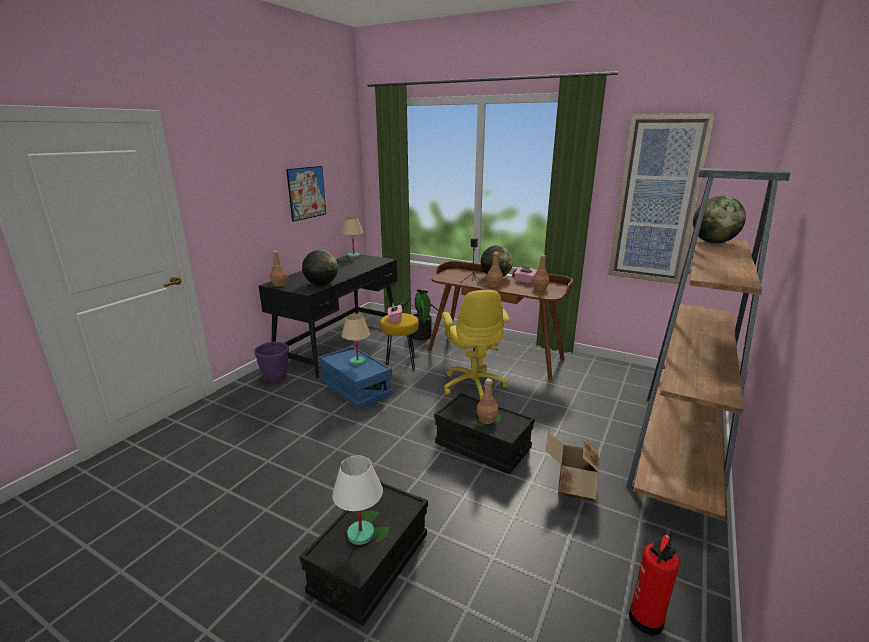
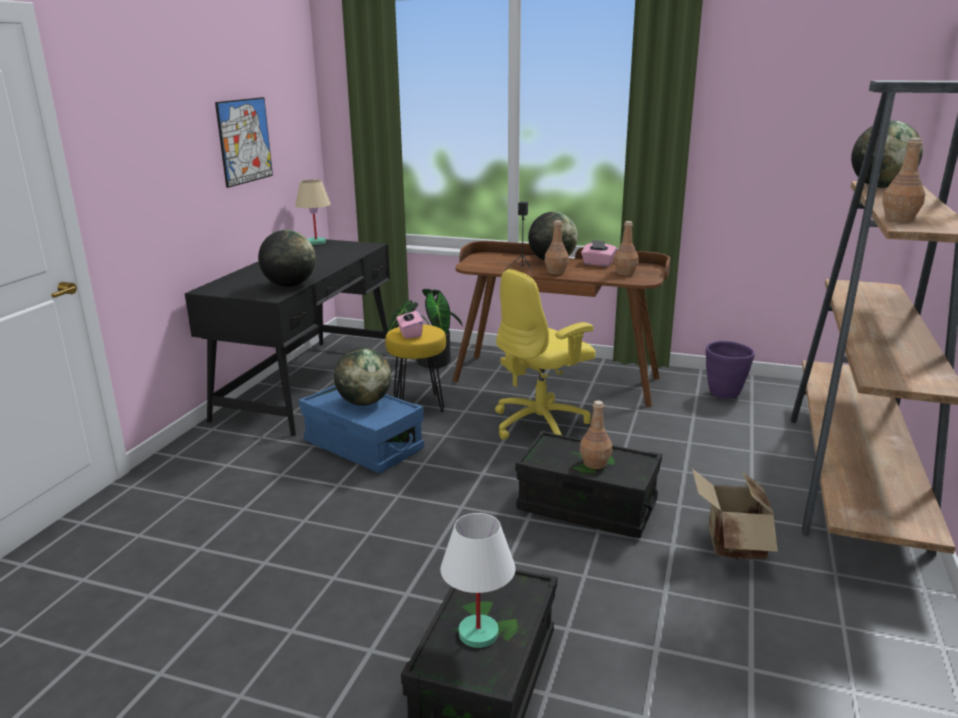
camera: 10 degrees left, 0 degrees up
(276, 379) = (225, 443): purple planter -> purple planter (724, 394)
(279, 285) = (220, 290): brown bottle -> brown bottle (899, 219)
(357, 362) = (364, 402): beige table lamp -> globe
(473, 385) = (541, 424): yellow office chair -> yellow office chair turned 75 degrees clockwise
(647, 617) = (884, 690): fire extinguisher -> none
(657, 201) = (782, 136): picture -> none

